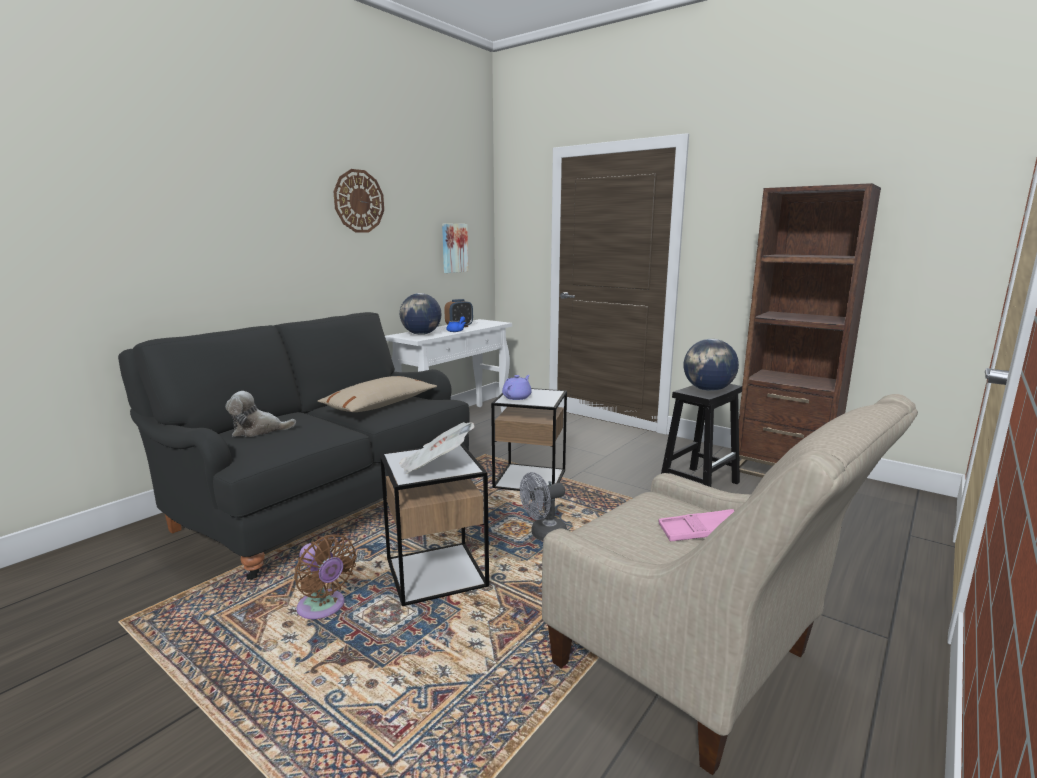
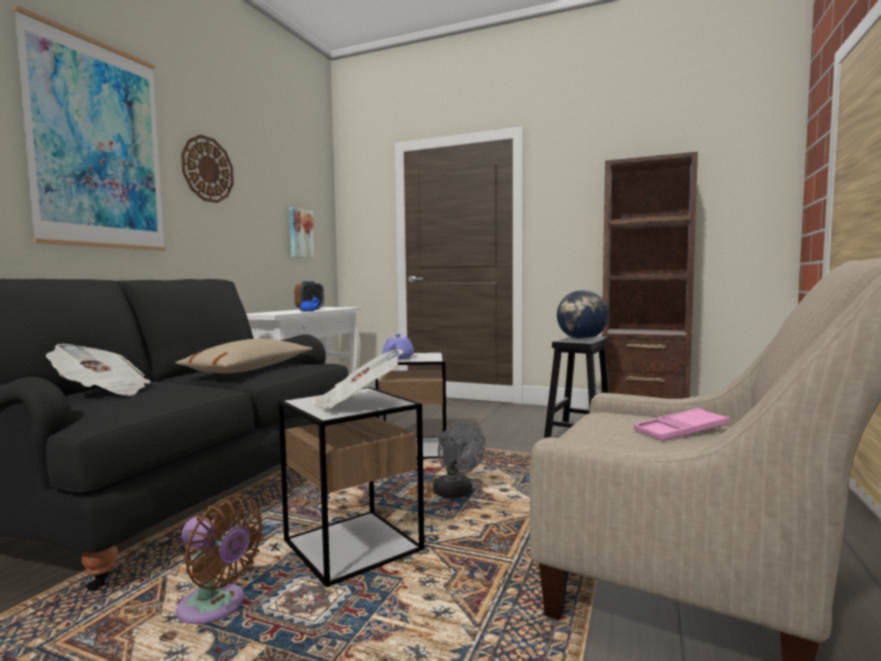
camera: 15 degrees left, 10 degrees down
(258, 431) = (103, 392): plush toy -> newspaper
(260, 199) = (97, 145): none -> picture
(421, 334) = (274, 312): globe -> none
(543, 535) = (456, 494): grey fan -> grey fan turned 75 degrees counterclockwise

